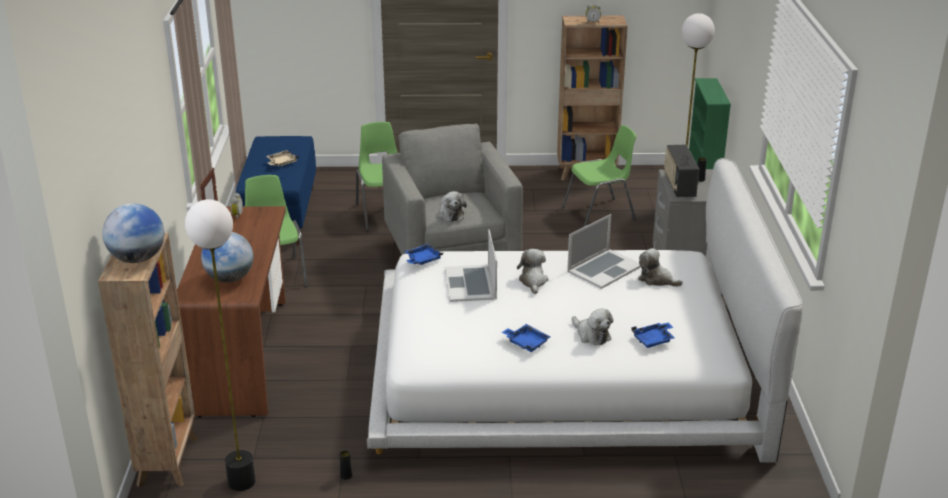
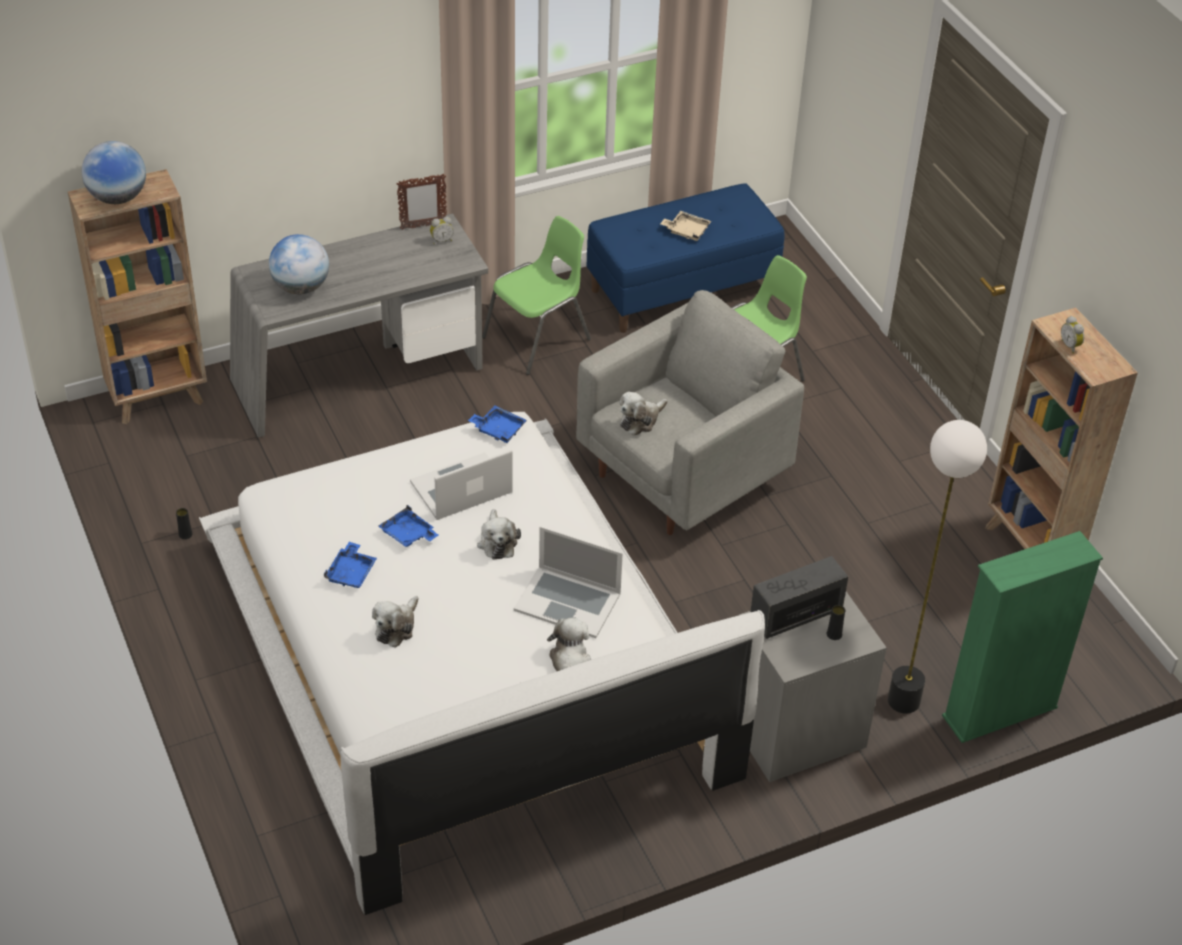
camera: 65 degrees right, 15 degrees up
(241, 481) = (146, 461): floor lamp -> none
(243, 355) = (360, 378): brown desk -> grey desk
(533, 281) = (497, 542): plush toy -> plush toy turned 105 degrees clockwise
(600, 213) = (908, 596): green chair -> none
(654, 340) = (413, 688): blue tray -> blue tray (408, 535)

